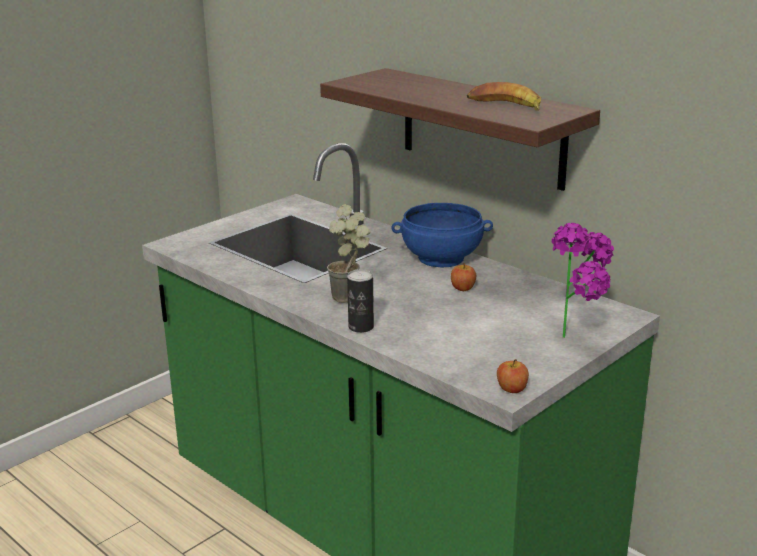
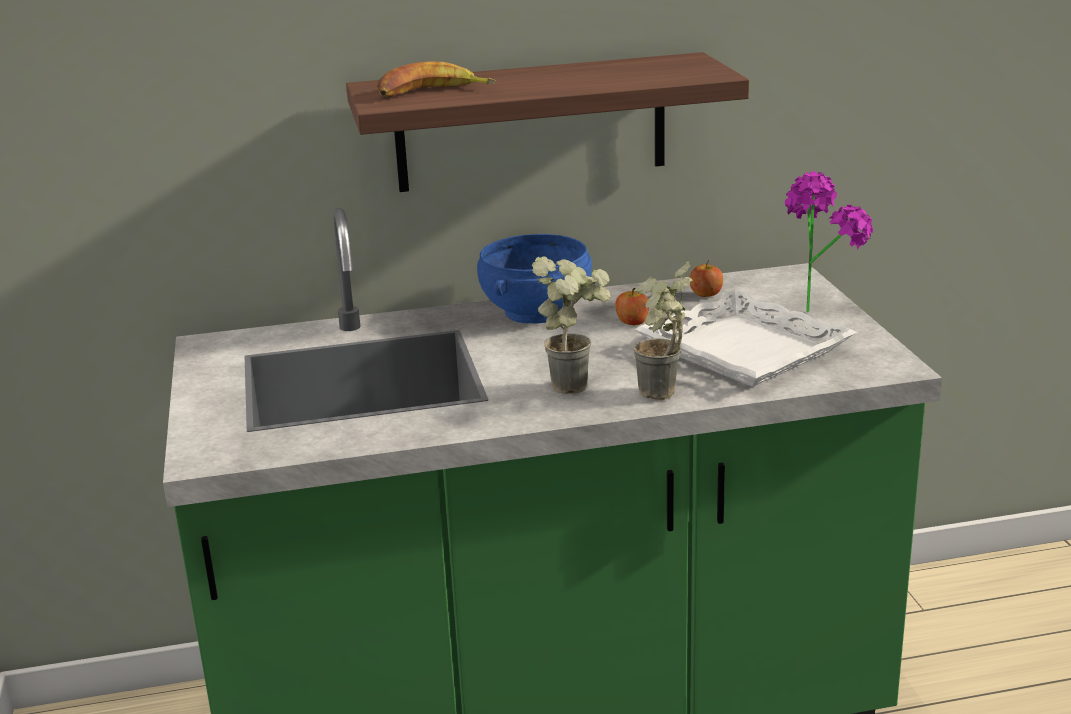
camera: 55 degrees left, 0 degrees up
(361, 327) = (662, 398): can -> potted plant
(464, 332) = (742, 351): none -> white tray
(506, 106) = (632, 72): banana -> banana (432, 92)
(511, 389) = (894, 364): apple -> apple (706, 294)

